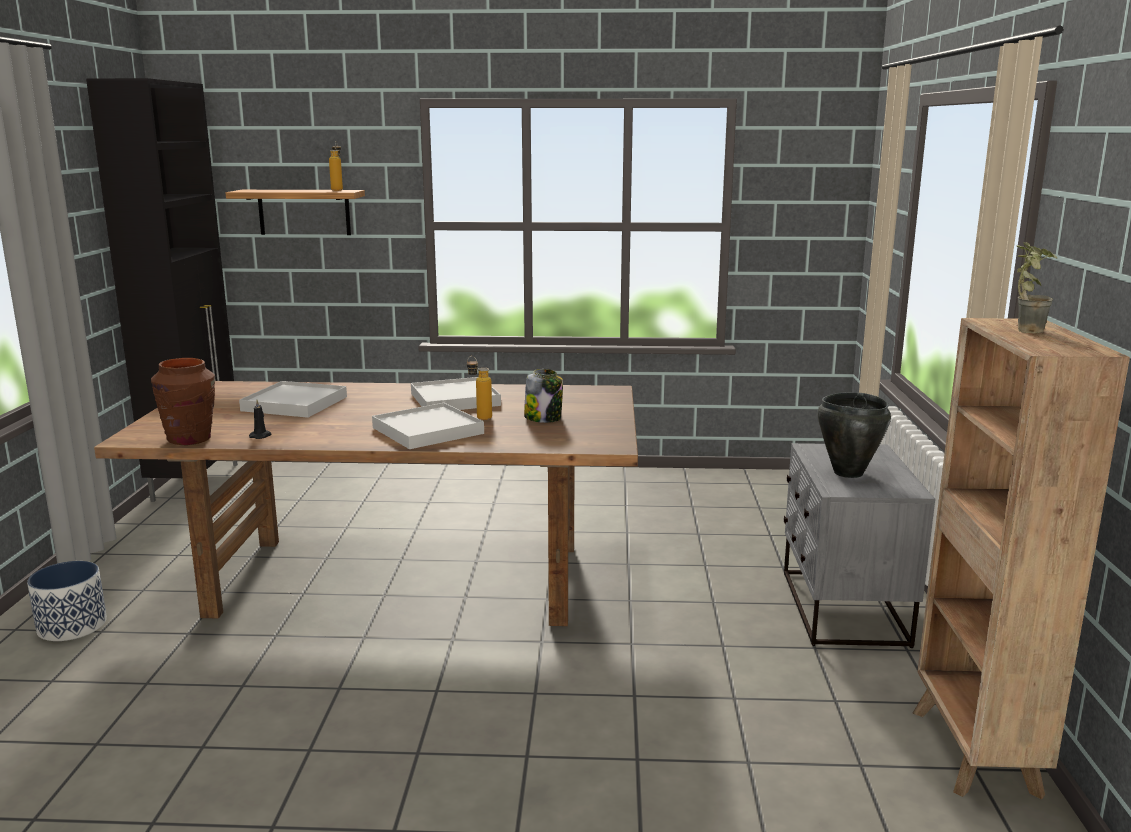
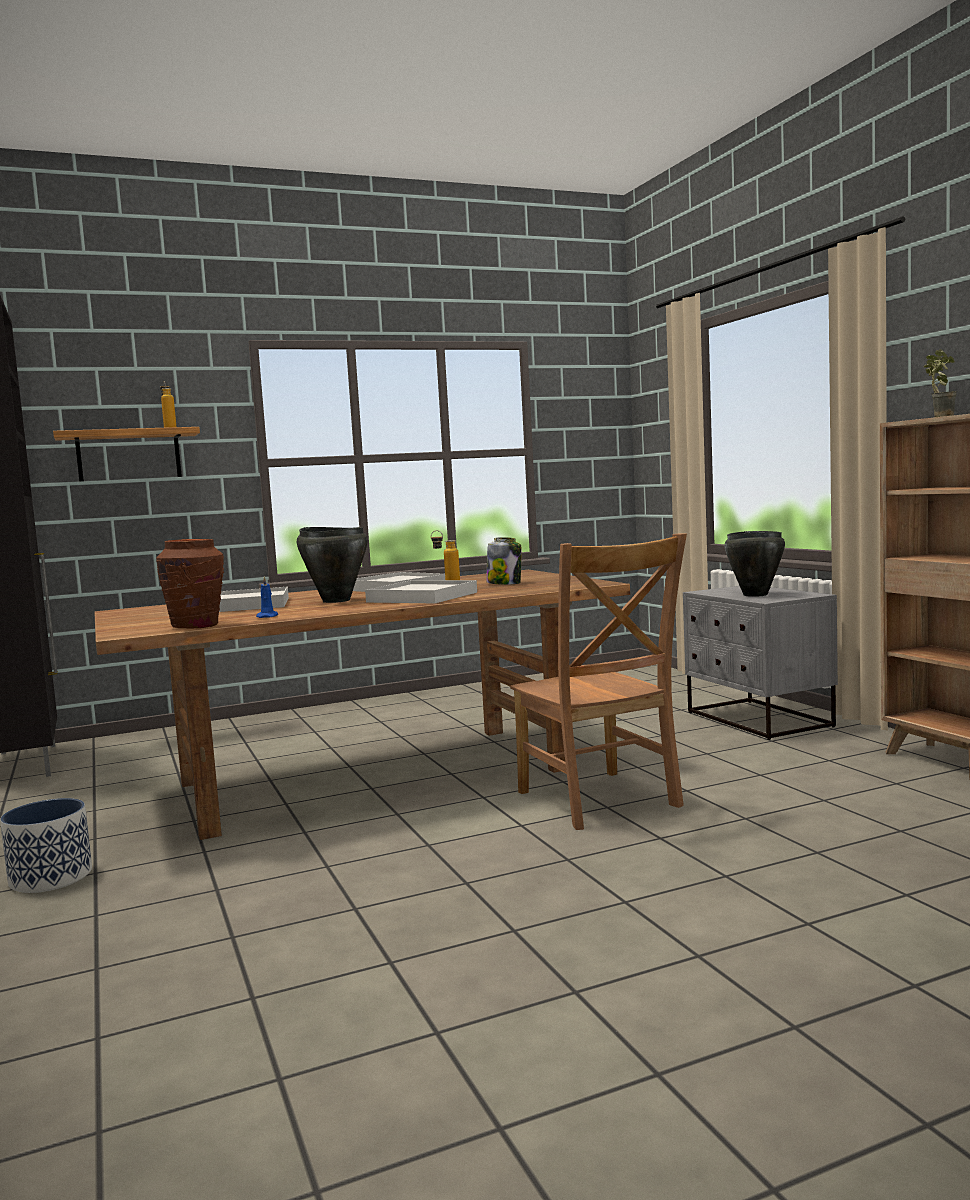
camera: 25 degrees left, 10 degrees down
(261, 436) = (268, 616): black candle -> blue candle
(362, 416) = (336, 601): none -> black cooking pot
(538, 682) = (600, 801): none -> brown chair

